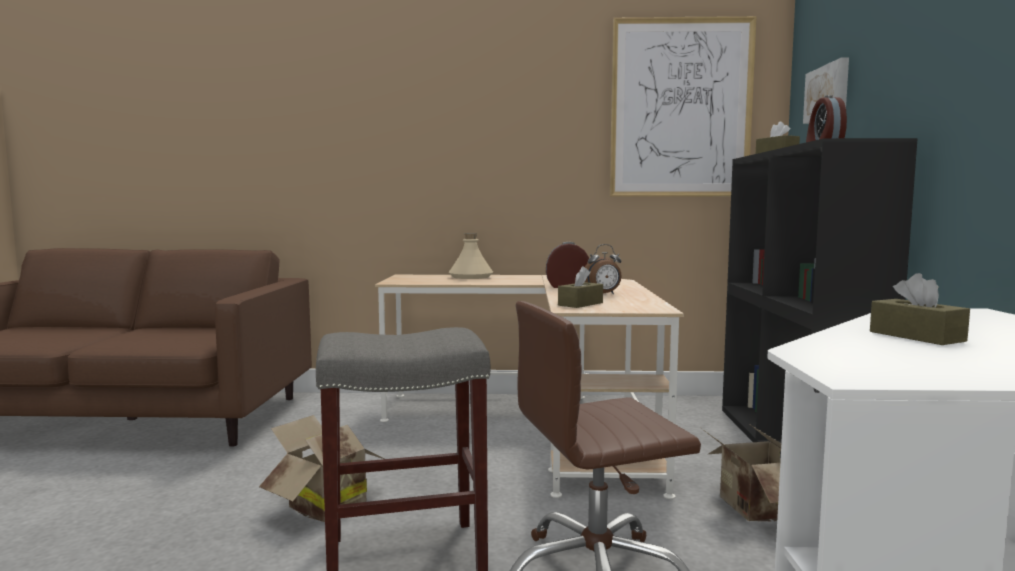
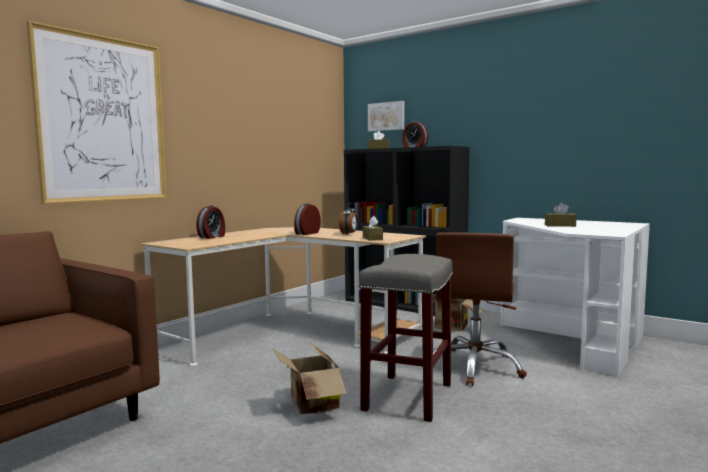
camera: 55 degrees left, 0 degrees up
(471, 277) = (212, 237): beige bottle -> alarm clock
(680, 108) = (302, 115): picture -> picture (103, 119)

